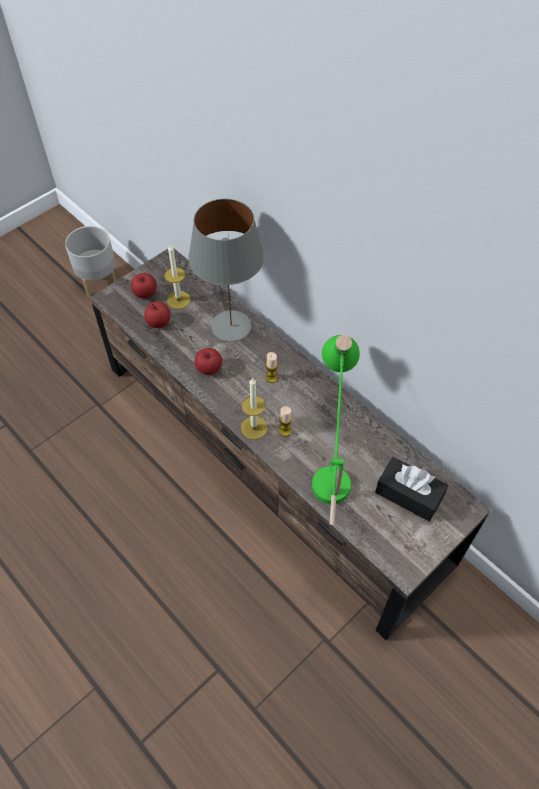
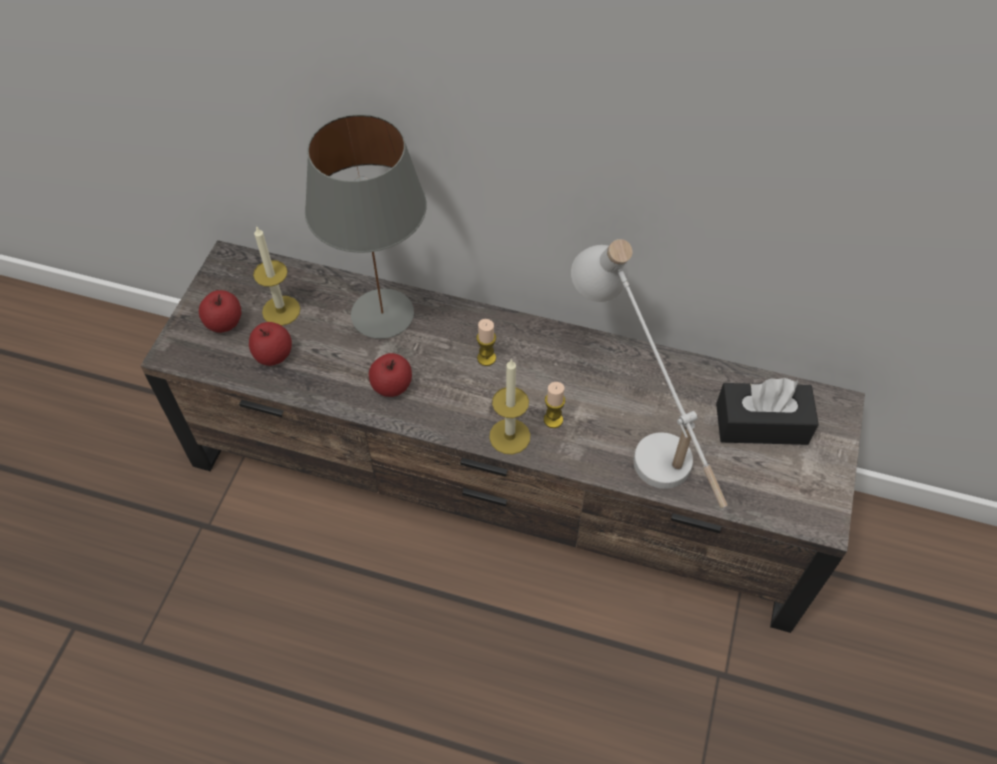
camera: 30 degrees left, 0 degrees up
(100, 282) = (91, 350): grey planter -> none
(332, 461) = (640, 429): green table lamp -> white table lamp

